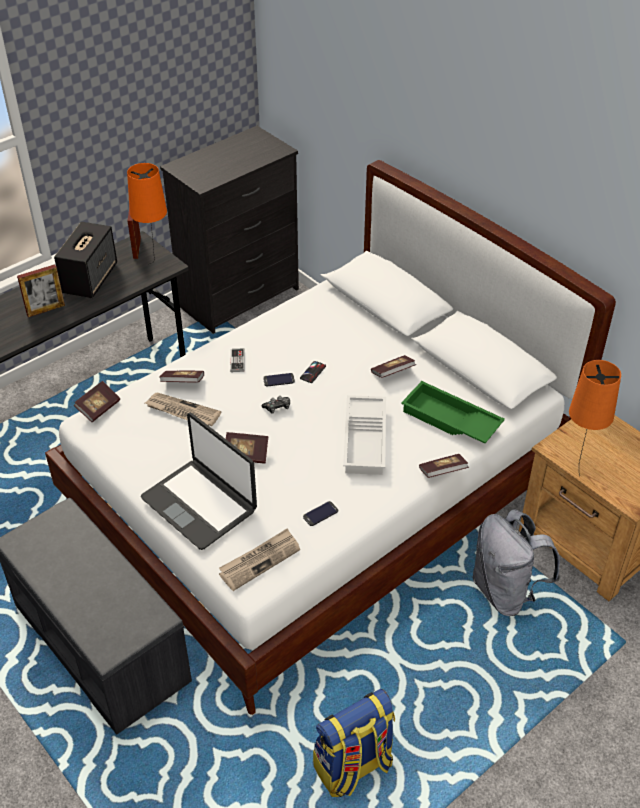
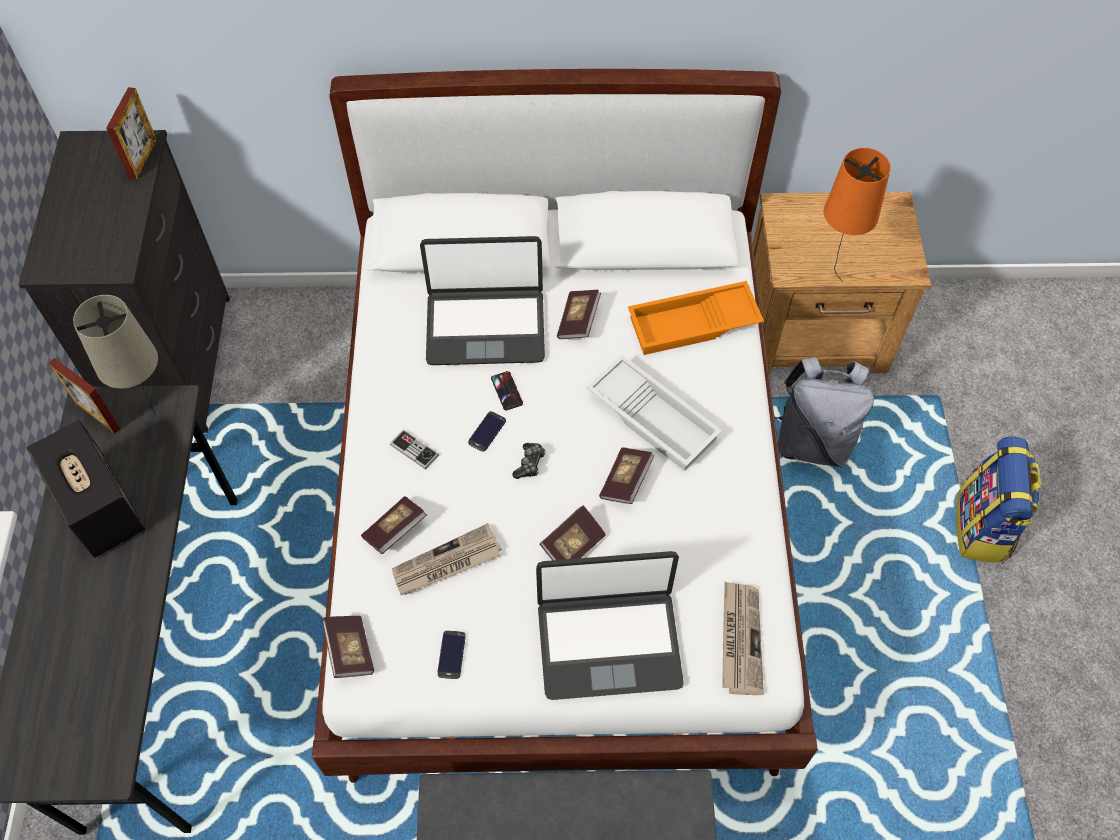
camera: 50 degrees left, 15 degrees up
(45, 310) = (105, 598): picture frame -> picture frame (143, 159)
(156, 266) = (159, 419): orange table lamp -> beige table lamp
(320, 514) = (722, 535): phone -> phone (451, 654)
(344, 341) = (485, 326): none -> laptop
(353, 767) = (903, 723): backpack -> backpack (983, 527)
(442, 472) = (758, 385): book -> book (625, 481)
(449, 420) = (693, 325): green tray -> orange tray

